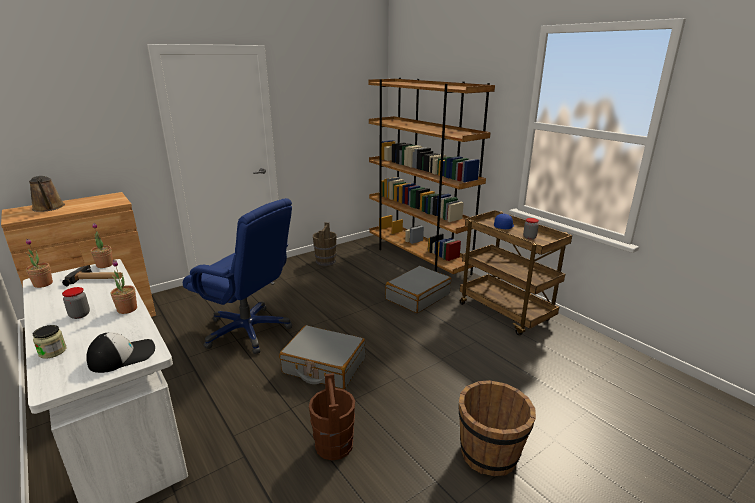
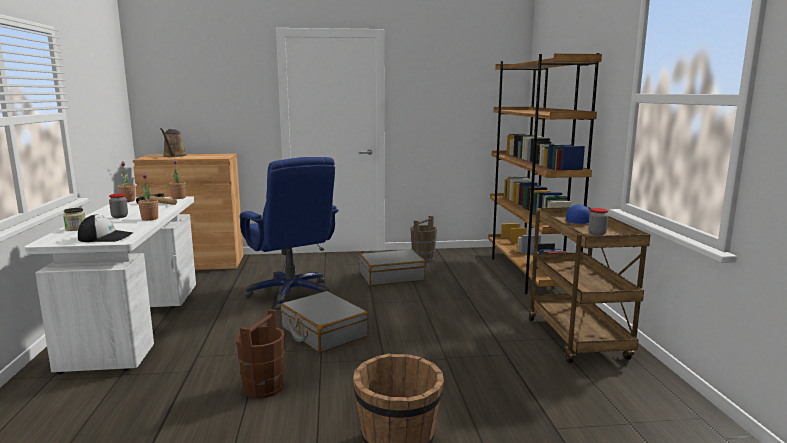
camera: 30 degrees right, 10 degrees down
(417, 296) = (485, 303): grey suitcase -> grey suitcase (391, 276)

